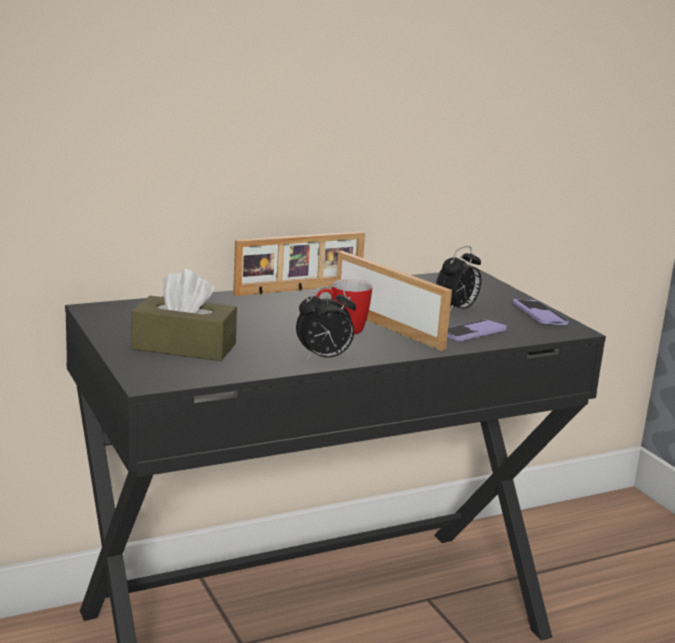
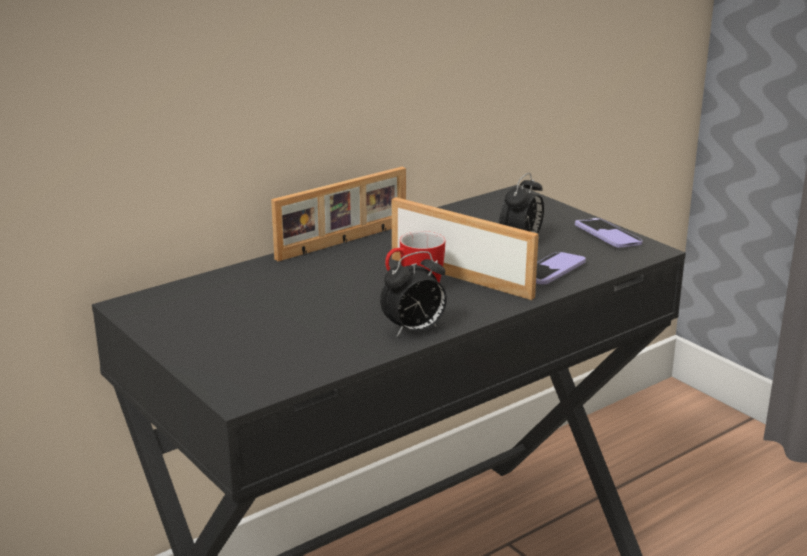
camera: 10 degrees left, 5 degrees up
(184, 346) = (255, 340): brown tissue box -> none

